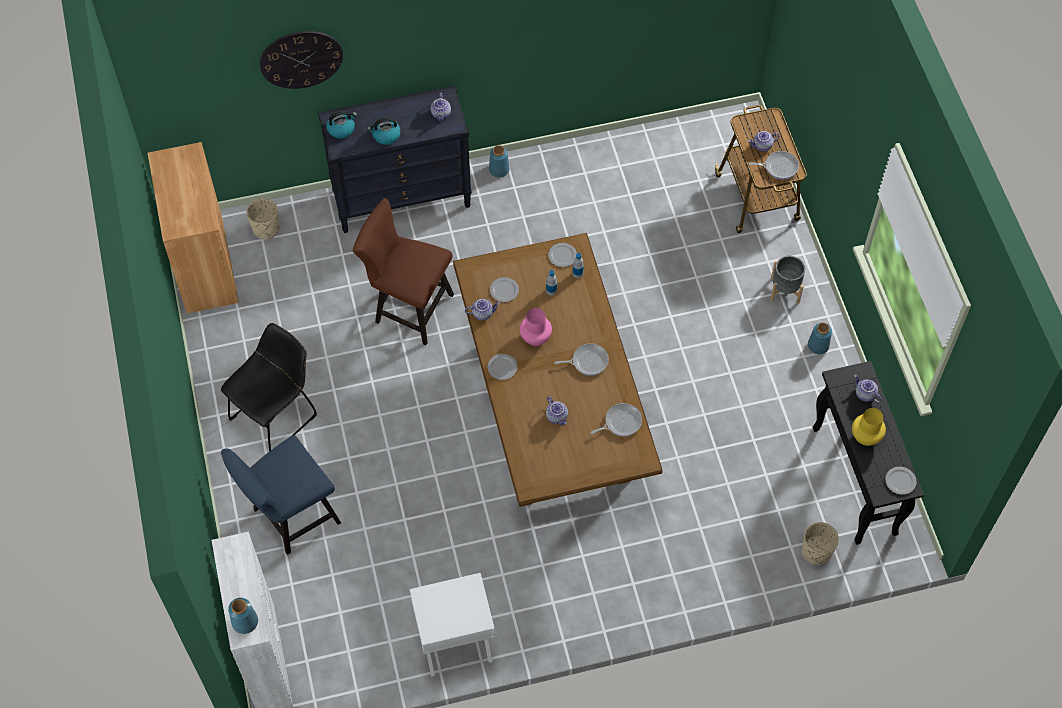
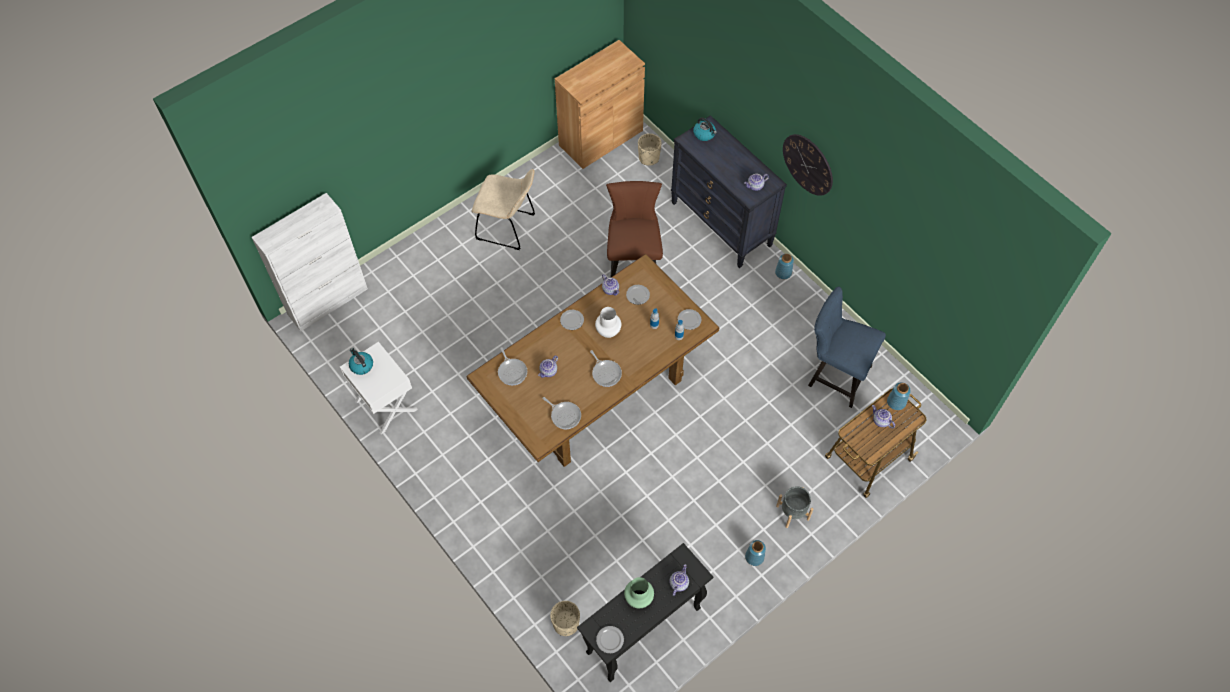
camera: 65 degrees right, 0 degrees up
(245, 621) = (274, 236): blue vase -> blue vase (896, 402)
(276, 414) = (509, 227): black chair -> beige chair
(290, 518) = (435, 269): blue chair -> blue chair (834, 374)
(301, 59) = (712, 65): wall clock -> wall clock (808, 164)
(386, 135) = (715, 162): kettle -> kettle (361, 365)
(536, 337) = (608, 331): pink vase -> white vase
(779, 167) = (867, 441): frying pan -> frying pan (512, 371)
(866, 436) = (639, 598): yellow vase -> green vase

